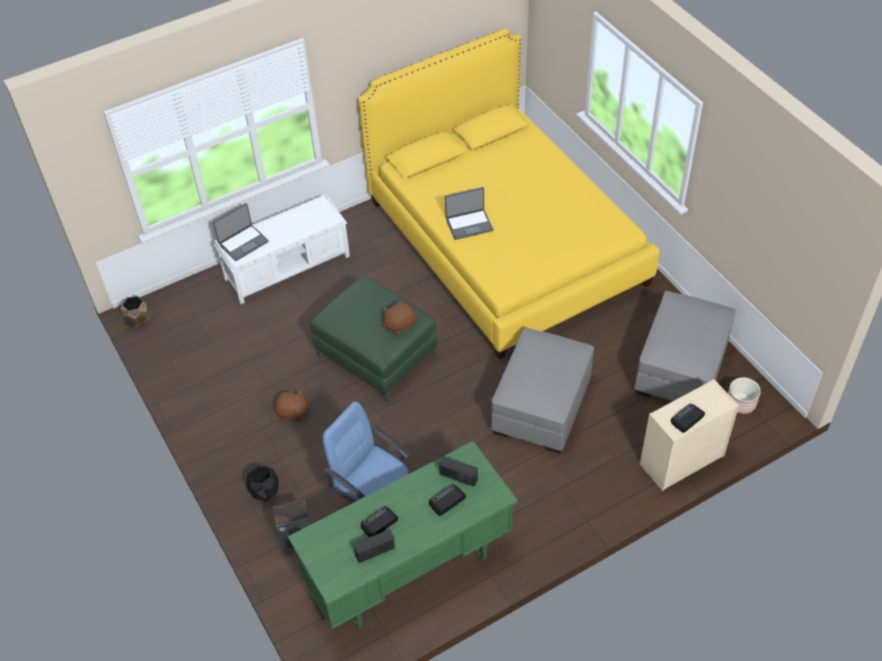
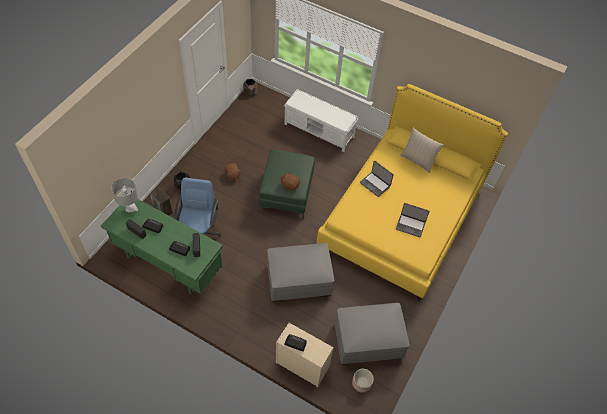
camera: 55 degrees right, 5 degrees up
(243, 243) = (303, 100): laptop -> laptop (410, 225)
(320, 545) = (130, 209): none -> grey table lamp
(458, 162) = (418, 160): none -> beige pillow

